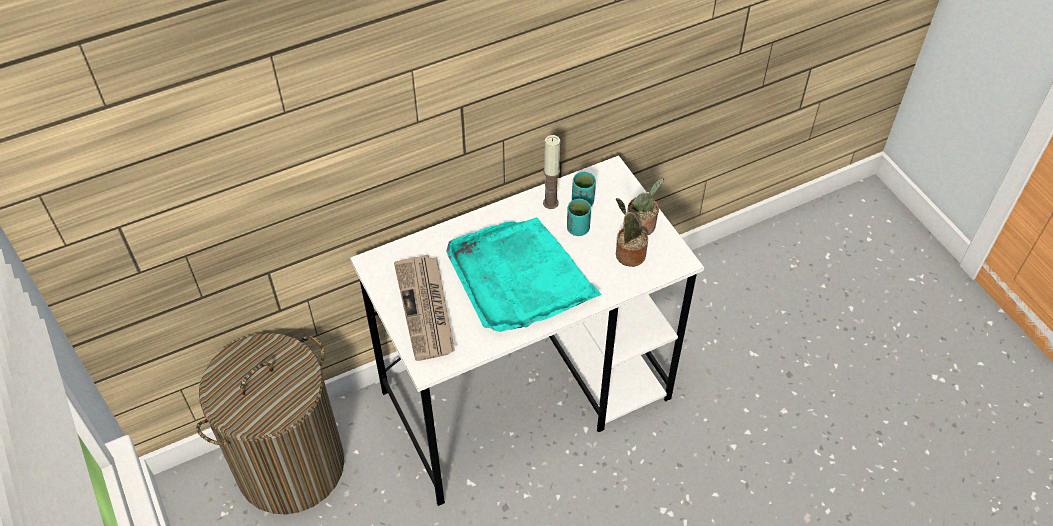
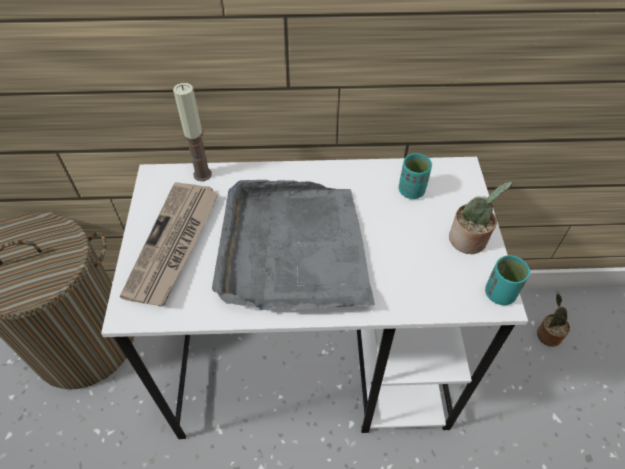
camera: 25 degrees right, 0 degrees up
(519, 278) = (293, 249): turquoise tray -> grey tray
(550, 203) = (375, 180): candle -> candle (202, 174)
(578, 229) = (390, 218): turquoise cup -> turquoise cup (499, 293)
(628, 254) = (435, 268): potted plant -> potted plant (547, 334)

